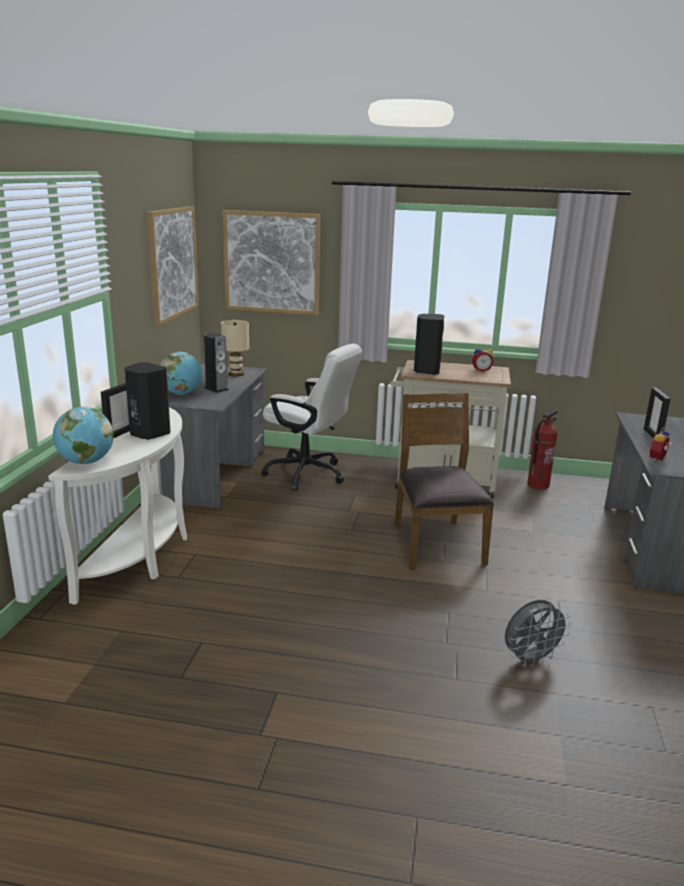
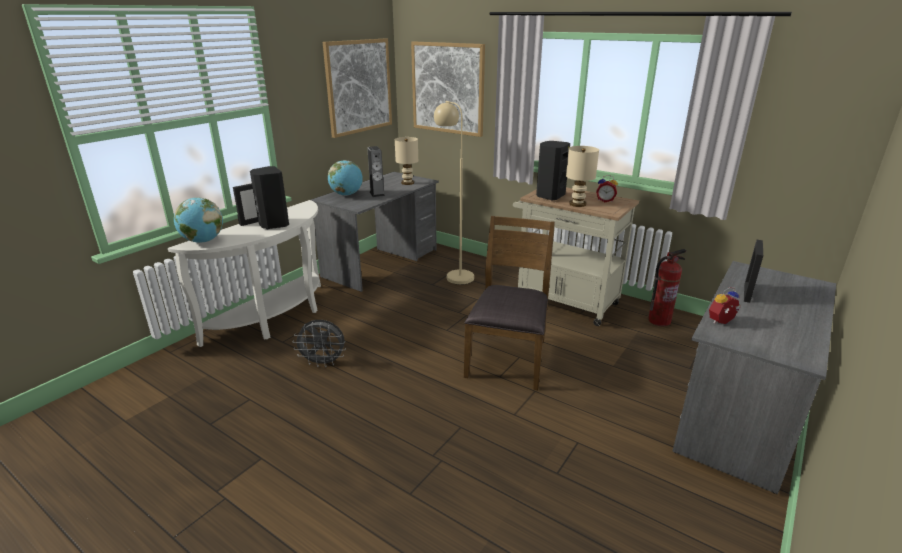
camera: 25 degrees right, 5 degrees up
(309, 475) = (454, 275): white office chair -> beige floor lamp
(461, 376) = (577, 204): none -> beige table lamp
(530, 659) = (496, 497): grey fan -> grey fan (323, 363)

